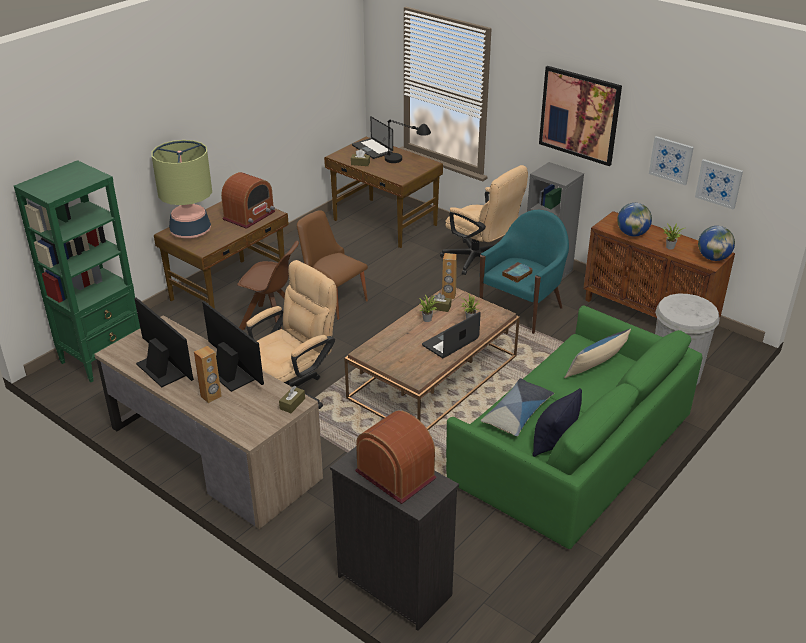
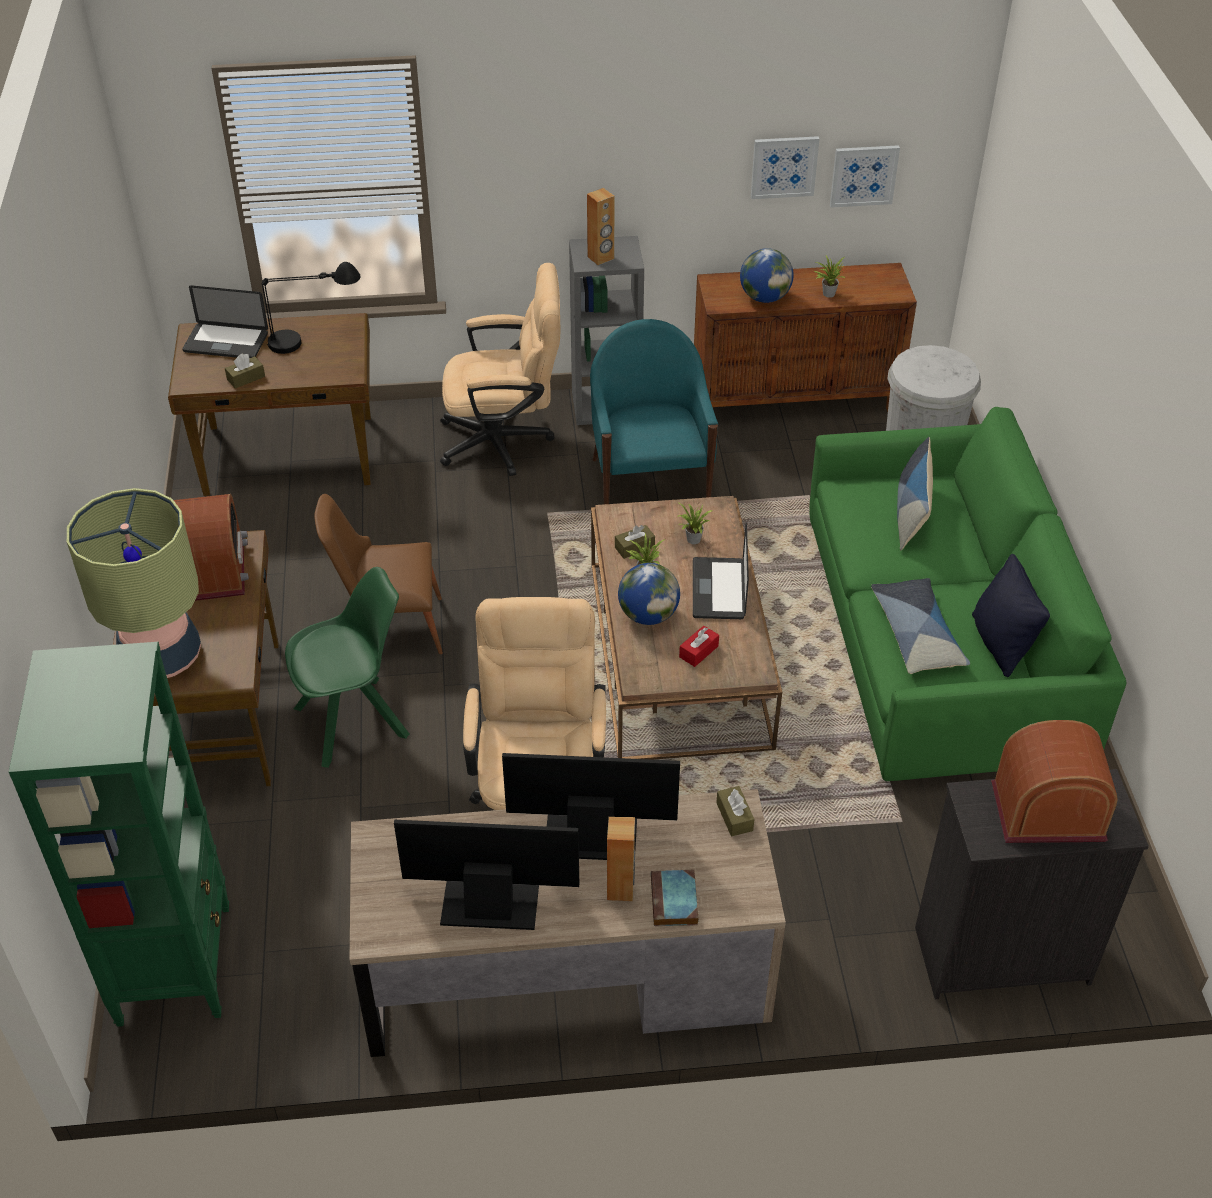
camera: 45 degrees left, 10 degrees up
(272, 322) = (355, 721): brown chair -> green chair
(404, 358) = (698, 651): none -> red tissue box
(448, 295) = (620, 521): brown speaker -> brown speaker (601, 258)
(517, 274) = (654, 437): book -> book (674, 902)
(579, 115) = (615, 149): picture -> none
(713, 258) = (890, 283): globe -> globe (648, 615)

